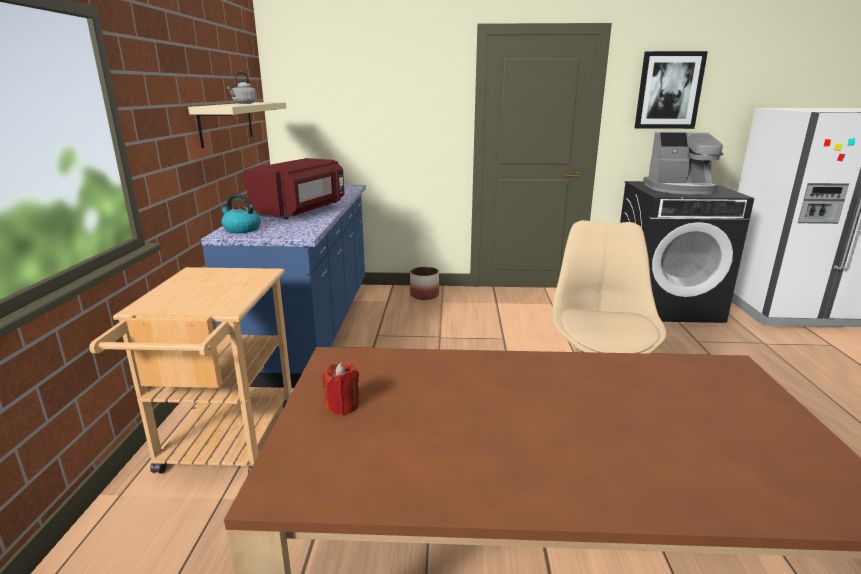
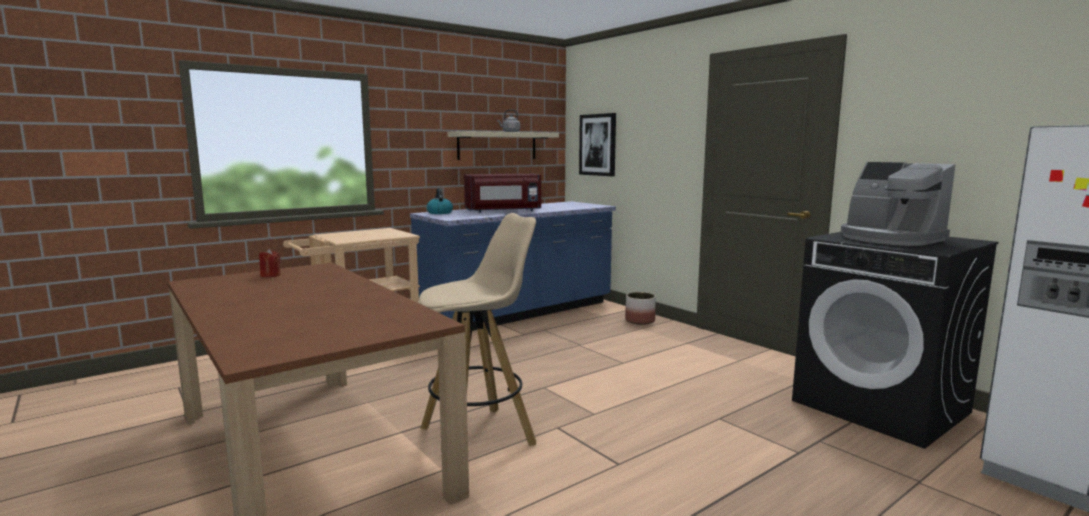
camera: 50 degrees right, 10 degrees down
(669, 90) = (927, 109): picture -> picture (598, 145)

